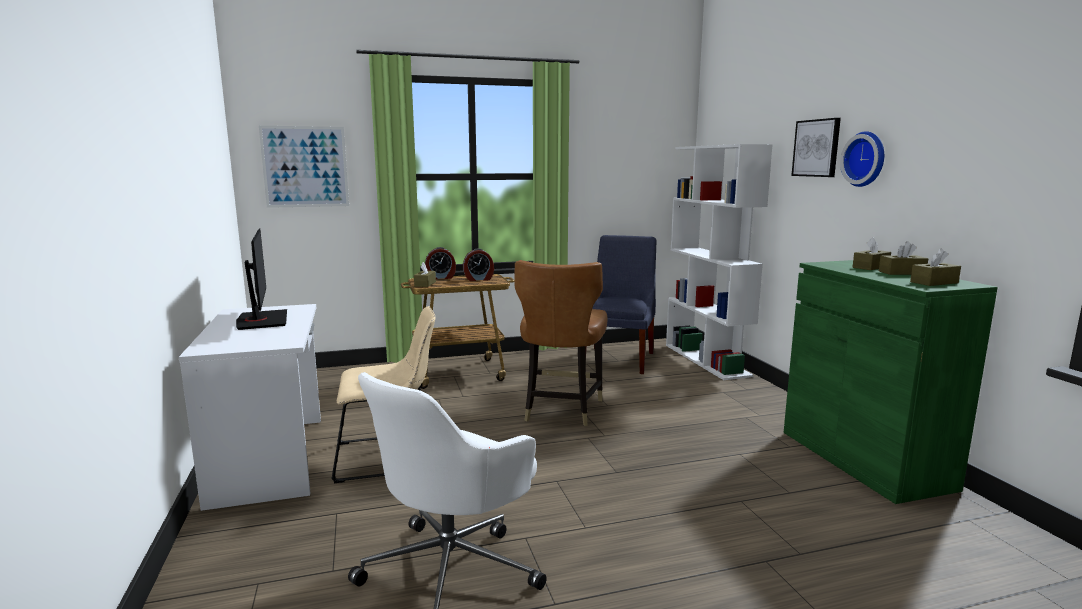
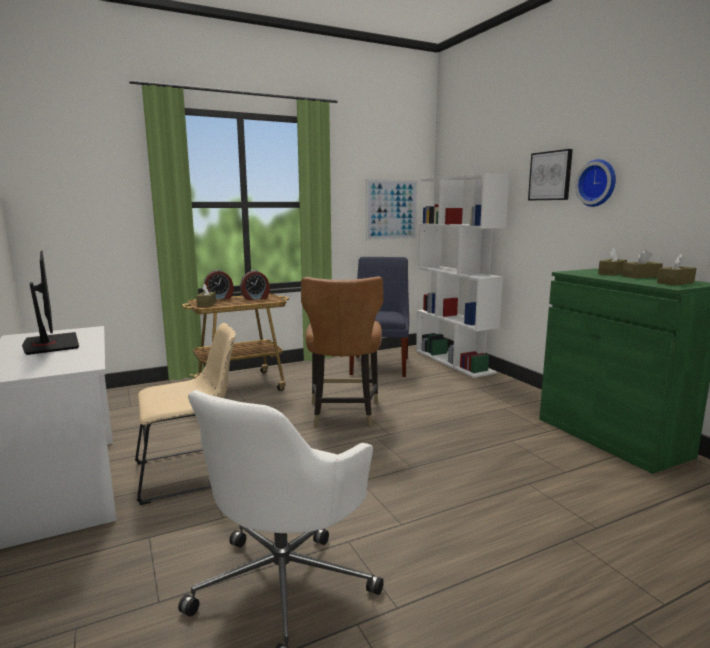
camera: 10 degrees left, 0 degrees up
(305, 167) = (79, 194): picture -> picture (391, 210)

